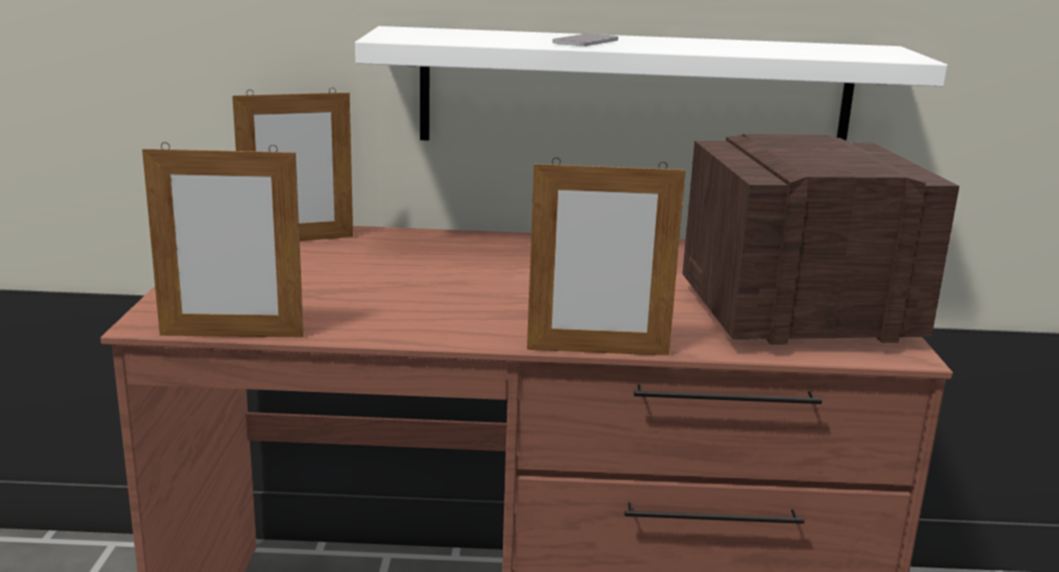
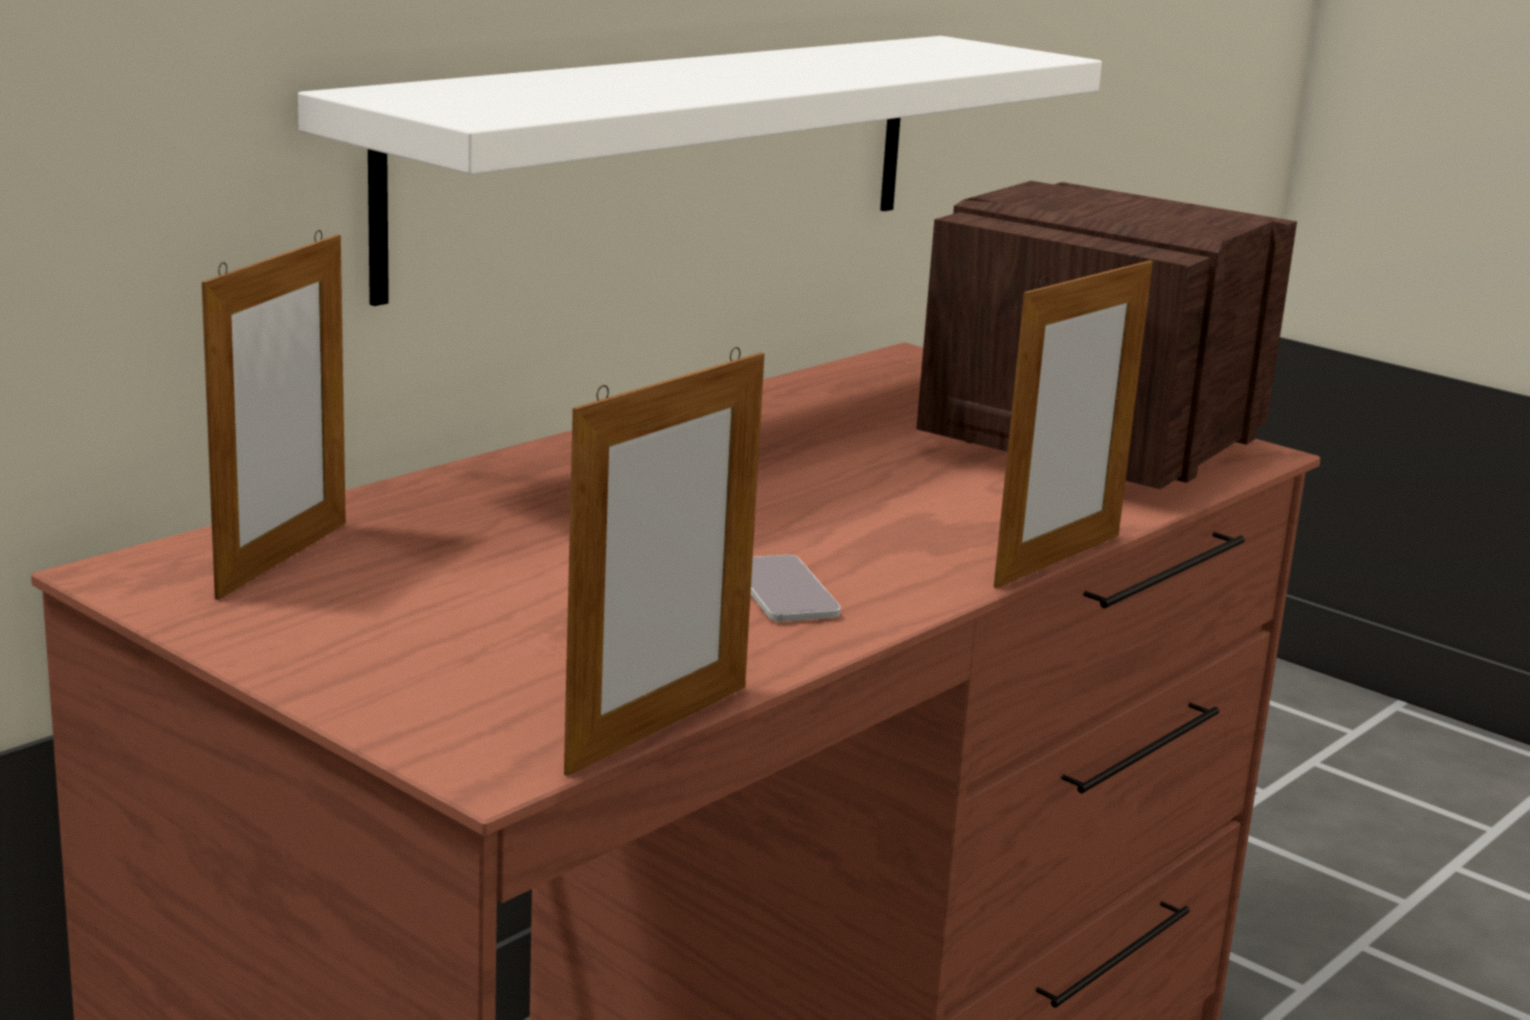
camera: 50 degrees left, 0 degrees up
(585, 42) = (703, 82): phone -> phone (784, 591)

